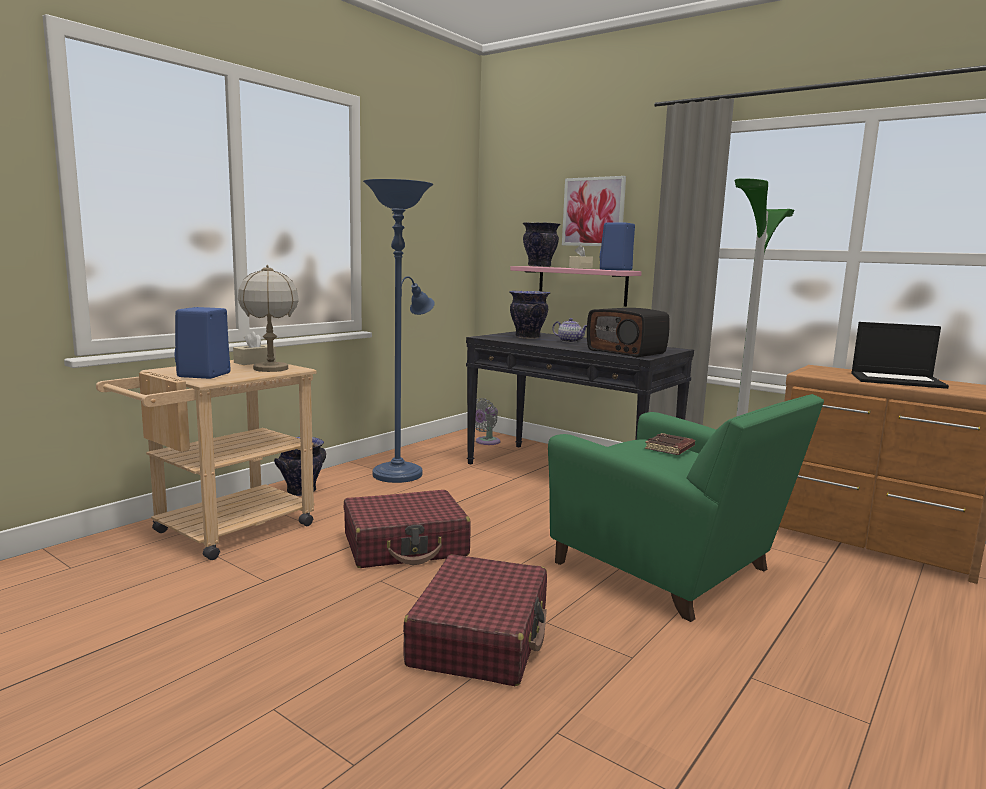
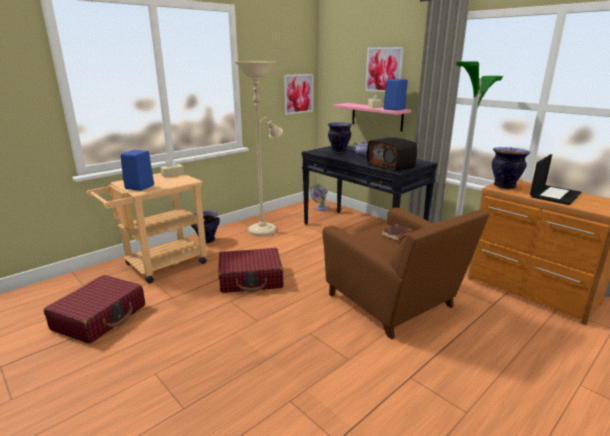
camera: 10 degrees right, 10 degrees up
(271, 369) = (178, 181): table lamp -> none
(400, 472) = (264, 229): blue floor lamp -> beige floor lamp
(448, 251) = (298, 94): none -> picture
(480, 637) = (271, 340): red suitcase -> red suitcase (100, 317)
(540, 266) = (351, 104): vase -> vase (505, 186)
(671, 570) = (395, 303): green armchair -> brown armchair
(897, 380) = (554, 195): laptop -> laptop turned 75 degrees counterclockwise

